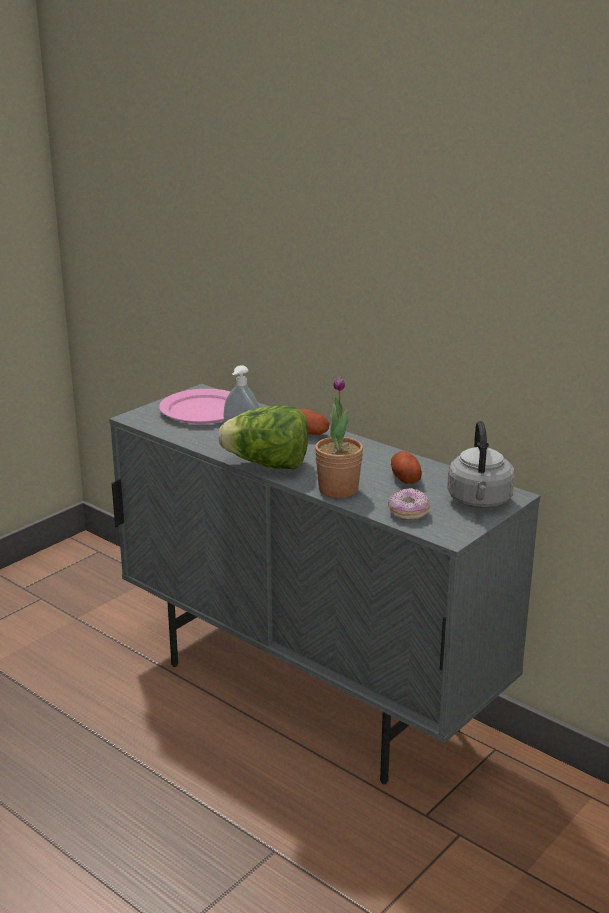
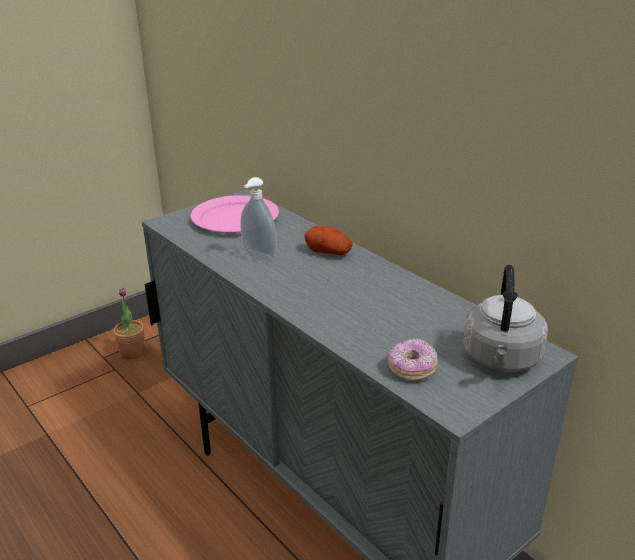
camera: 10 degrees right, 5 degrees up
(267, 465) = (273, 288): lettuce -> none
(338, 490) = (339, 327): potted plant -> potted plant (132, 353)
(405, 478) = (419, 318): potato -> none

